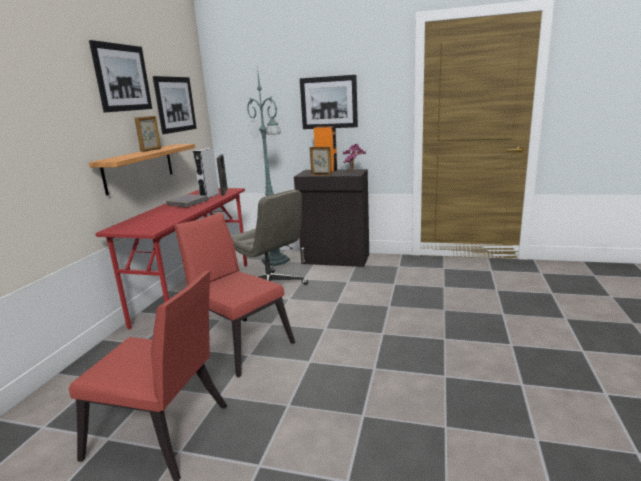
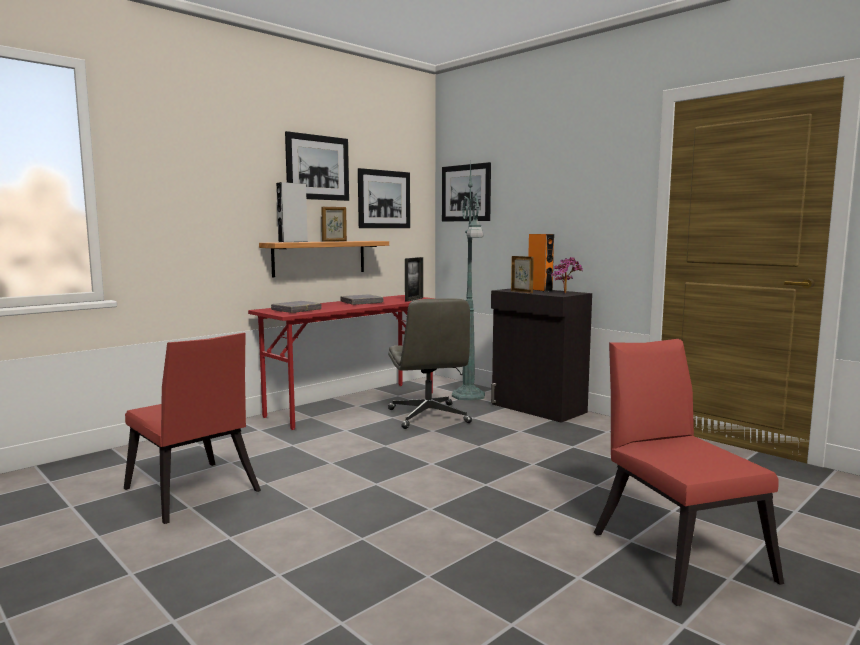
camera: 30 degrees right, 10 degrees down
(148, 224) = (296, 310): none -> grey book
(209, 196) = (393, 300): grey speaker -> grey speaker (293, 242)
(239, 342) = (336, 451): red chair -> red chair (676, 551)
(328, 102) = (555, 205): picture -> picture (466, 193)

